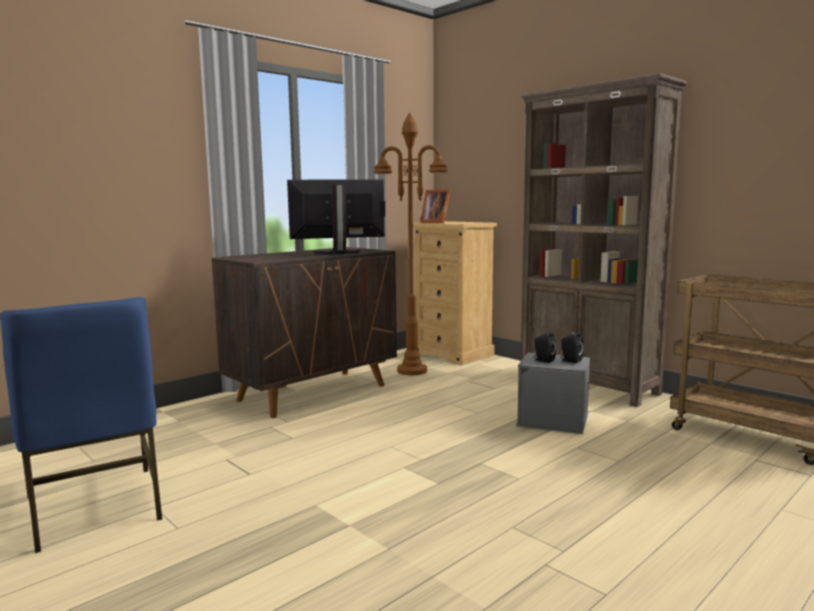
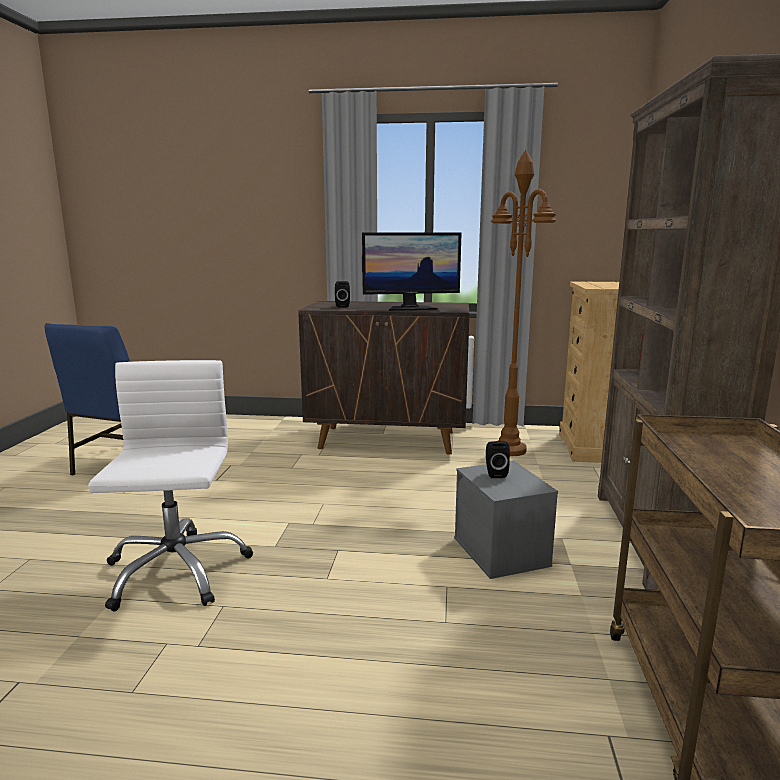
camera: 50 degrees right, 5 degrees up
(339, 253) = (410, 308): monitor -> monitor turned 135 degrees clockwise
(421, 535) = (175, 571): none -> white office chair
(436, 222) = (591, 283): picture frame -> none
(570, 361) = (519, 485): black speaker -> black speaker (343, 306)

